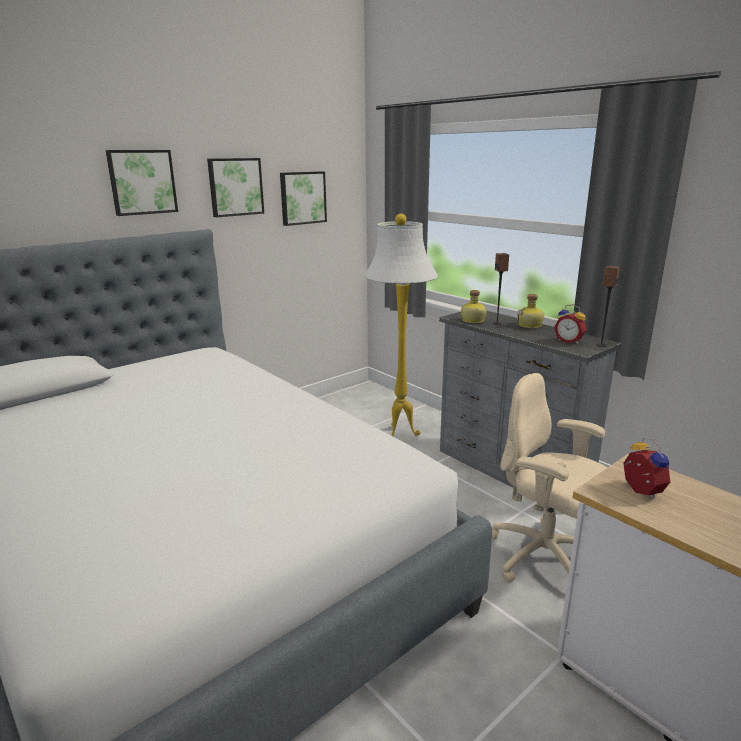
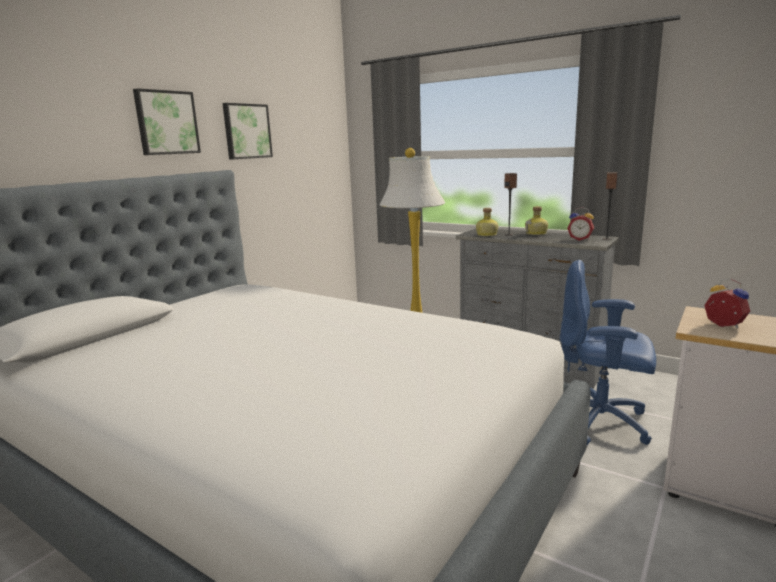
camera: 15 degrees left, 5 degrees down
(302, 198) = (300, 144): picture -> none
(545, 558) = (601, 422): beige office chair -> blue office chair

